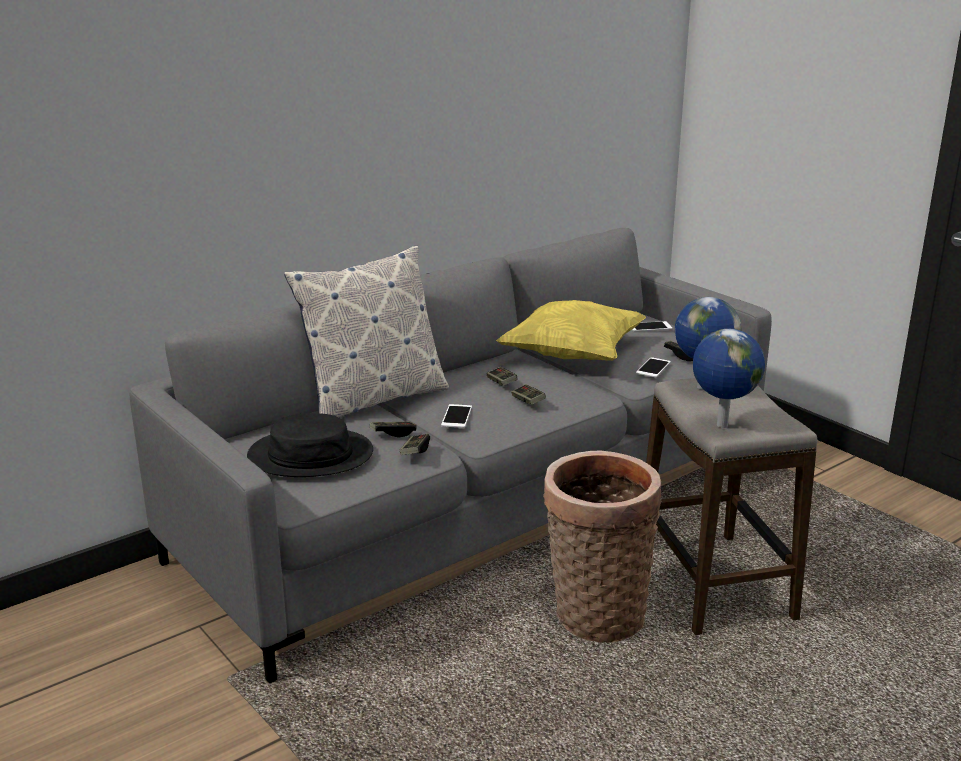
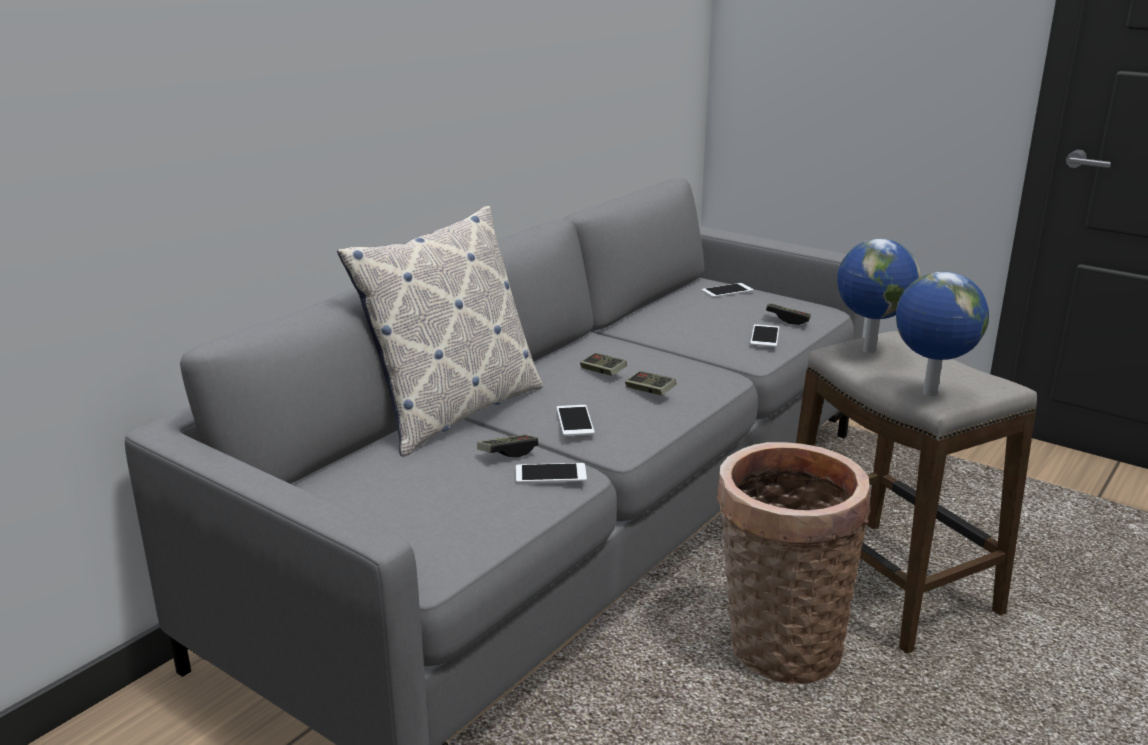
camera: 15 degrees left, 0 degrees up
(310, 455) = (415, 497): black hat -> none
(415, 451) = (550, 474): game controller -> phone
(572, 355) = (660, 331): yellow pillow -> none

